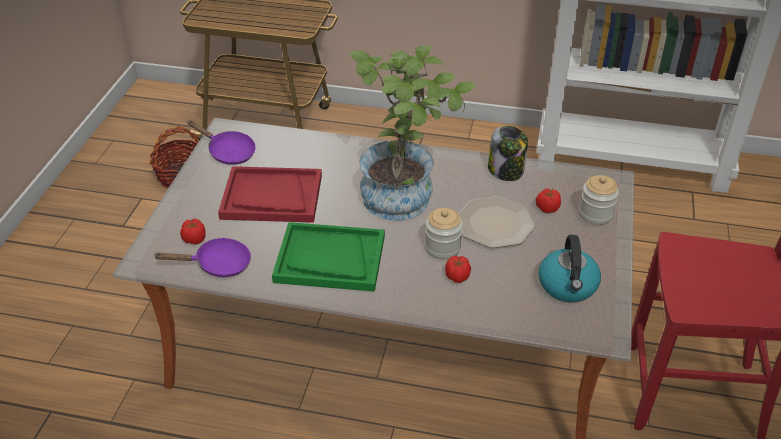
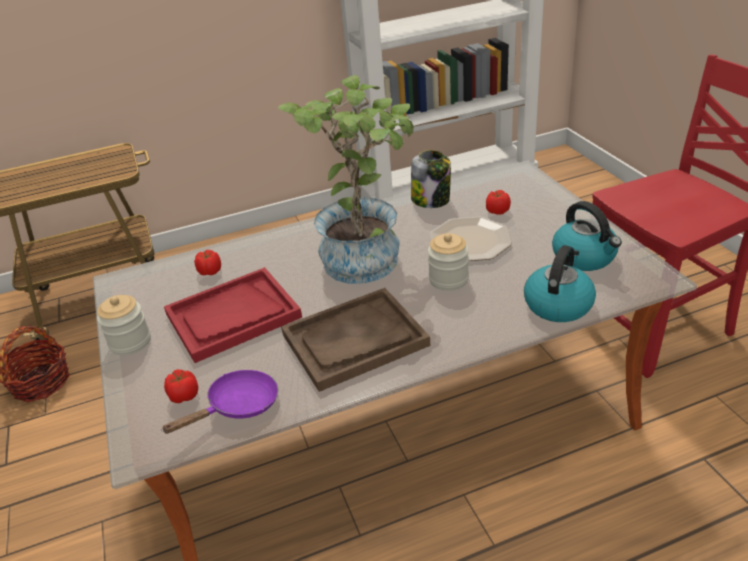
camera: 30 degrees left, 5 degrees down
(228, 152) = (141, 299): purple frying pan -> none
(329, 259) = (354, 340): green tray -> brown tray
(457, 277) = (489, 296): tomato -> tomato (210, 272)
(499, 312) = (558, 304): none -> kettle
(596, 214) = (538, 198): jar -> jar (130, 342)

